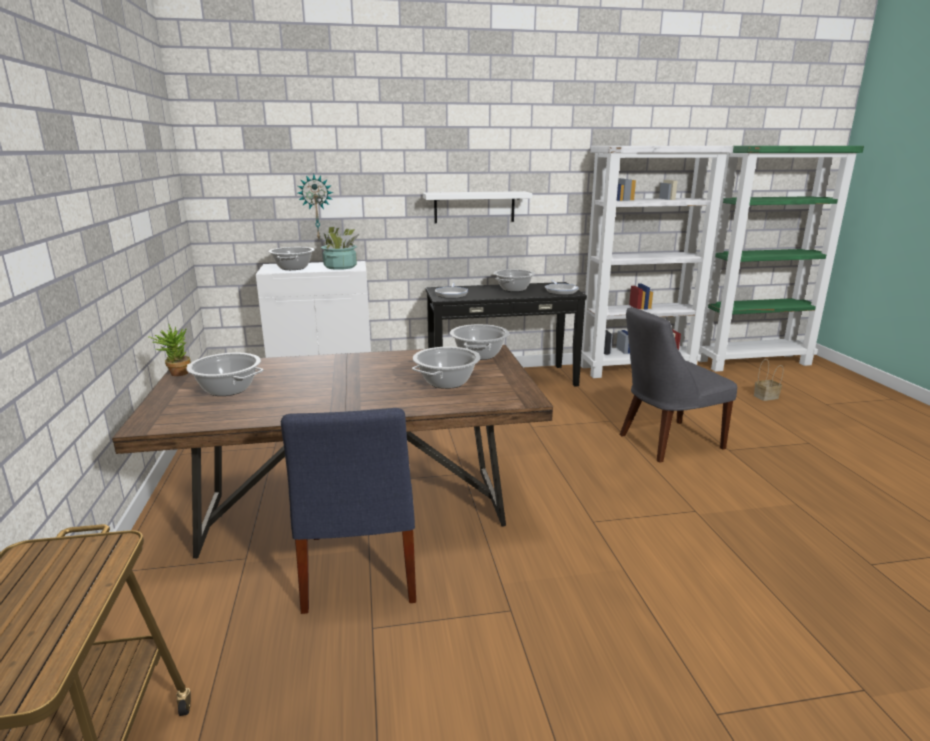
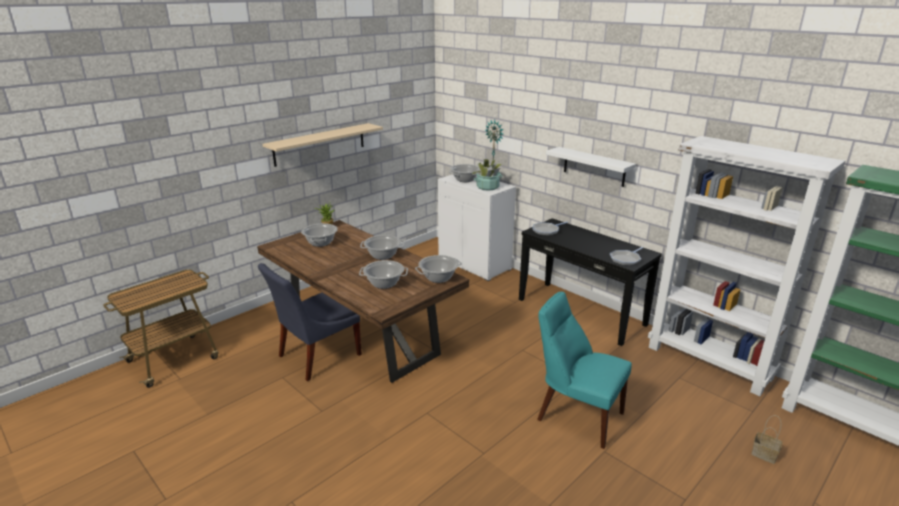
camera: 55 degrees right, 5 degrees up
(102, 221) = (320, 144): none -> beige shelf
(513, 289) = (599, 243): cooking pot -> cooking pot (382, 255)
(666, 442) = (576, 415): grey chair -> turquoise chair

